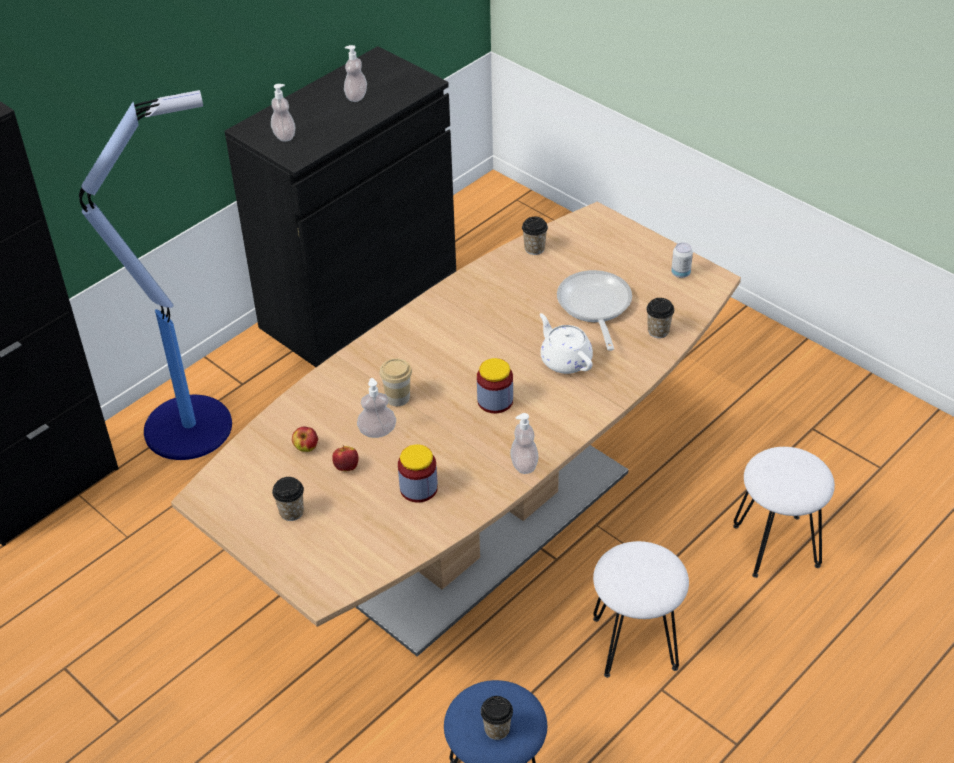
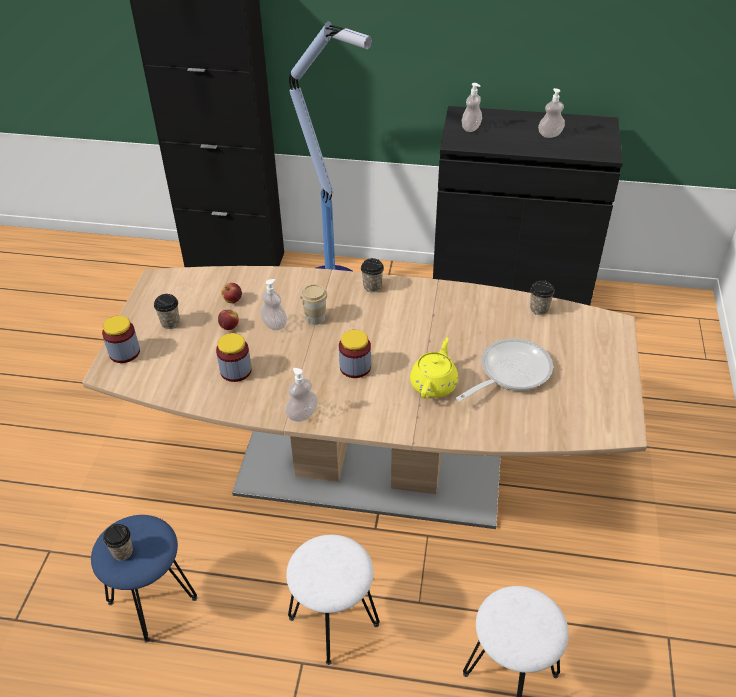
camera: 55 degrees right, 0 degrees up
(303, 568) = (124, 352): none -> jar
(565, 360) = (434, 384): white teapot -> yellow teapot
(658, 331) = (521, 423): cup -> cup (372, 287)
(680, 273) = (606, 405): can -> none

